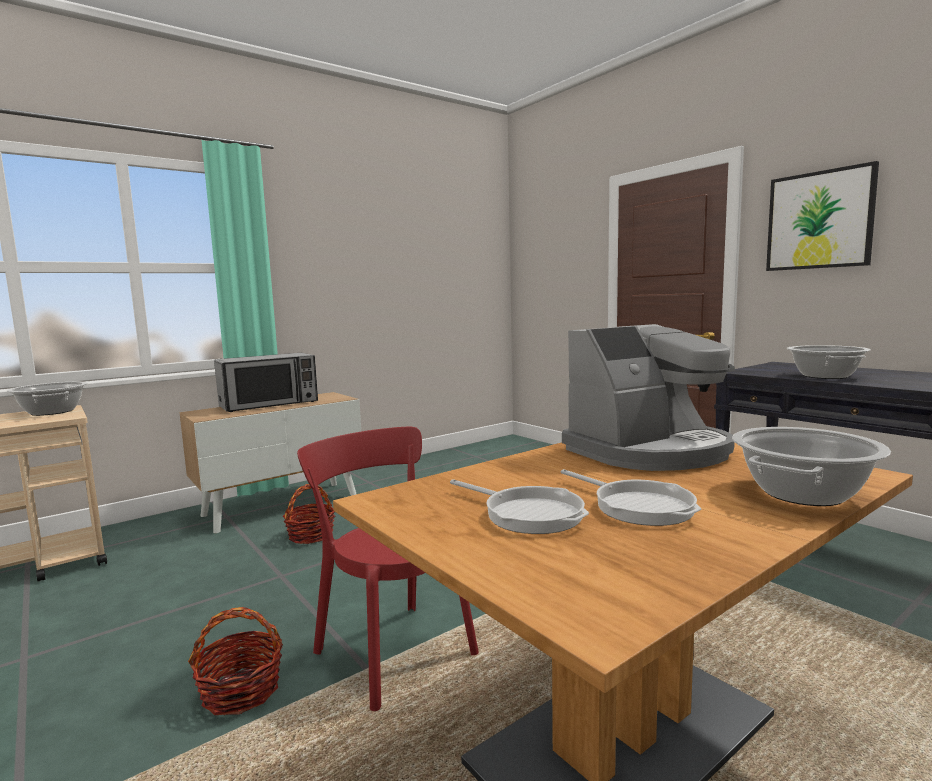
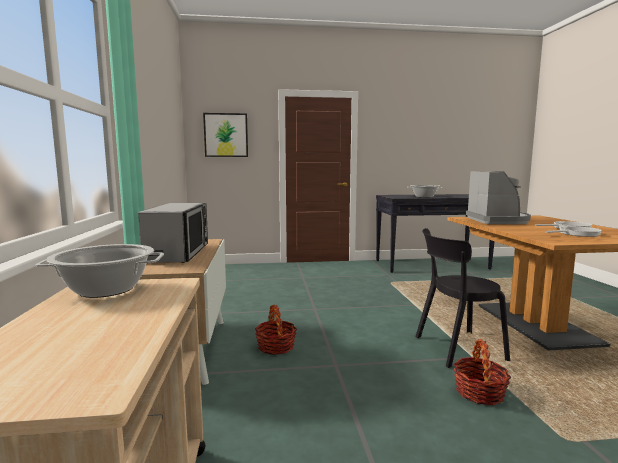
camera: 60 degrees left, 0 degrees up
(391, 649) = (455, 348): red chair -> black chair
(802, 493) = (557, 220): cooking pot -> none
(819, 220) = (392, 132): picture -> picture (226, 135)

